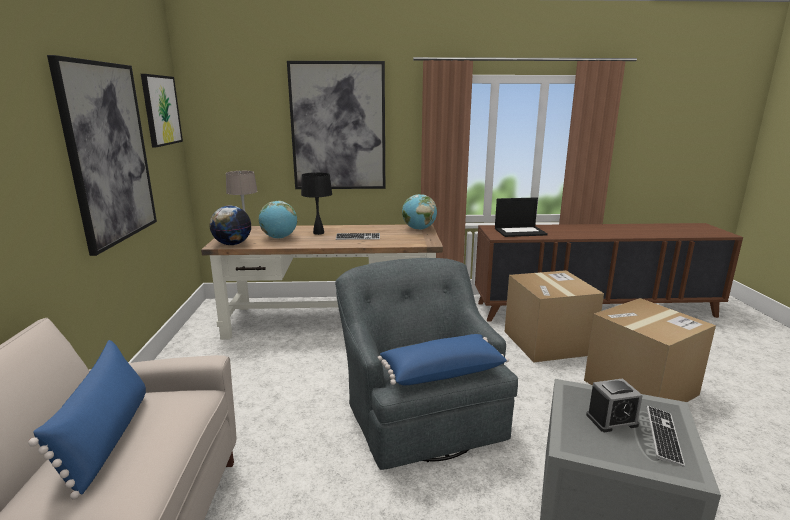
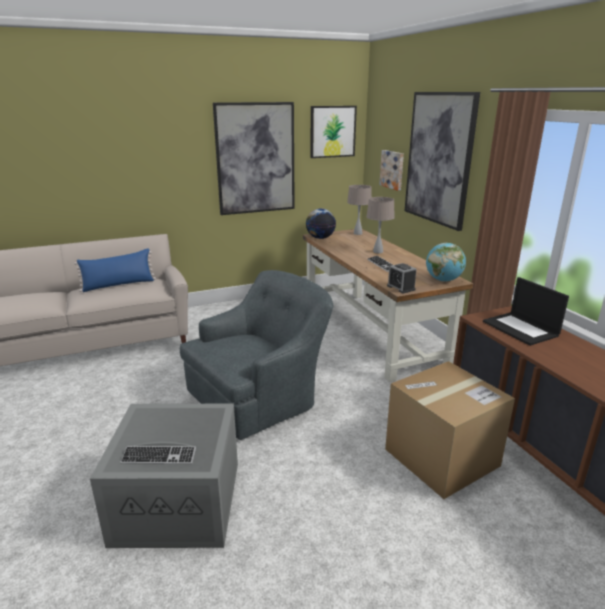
camera: 70 degrees right, 5 degrees up
(256, 149) = (392, 169): none -> picture
(279, 238) = (350, 245): globe -> none
(318, 233) = (378, 252): black table lamp -> beige table lamp
(441, 371) = (220, 354): blue pillow -> none
(611, 420) = (176, 431): alarm clock -> alarm clock (401, 288)
(640, 387) = (388, 539): cardboard box -> none

